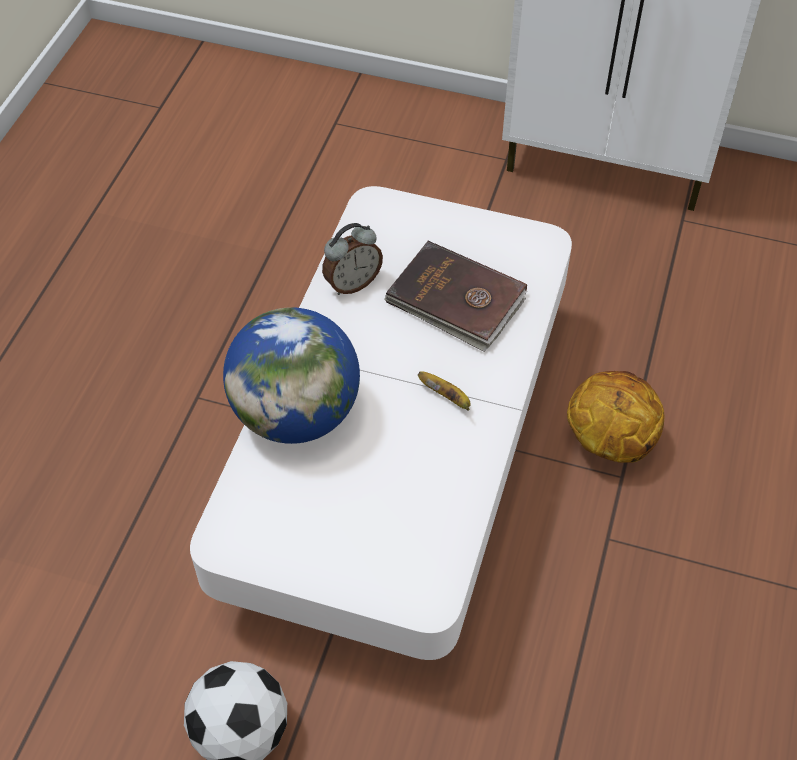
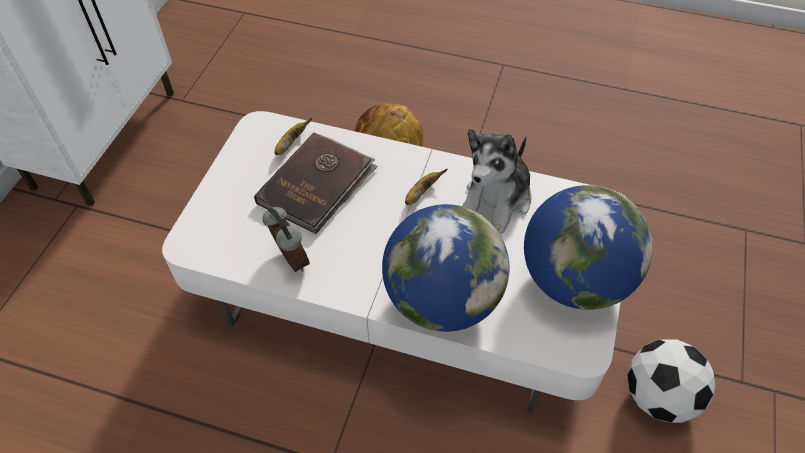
camera: 90 degrees left, 0 degrees up
(315, 546) = (574, 280): none -> globe
(438, 475) = (497, 200): none -> plush toy
(518, 272) = (290, 144): none -> banana

